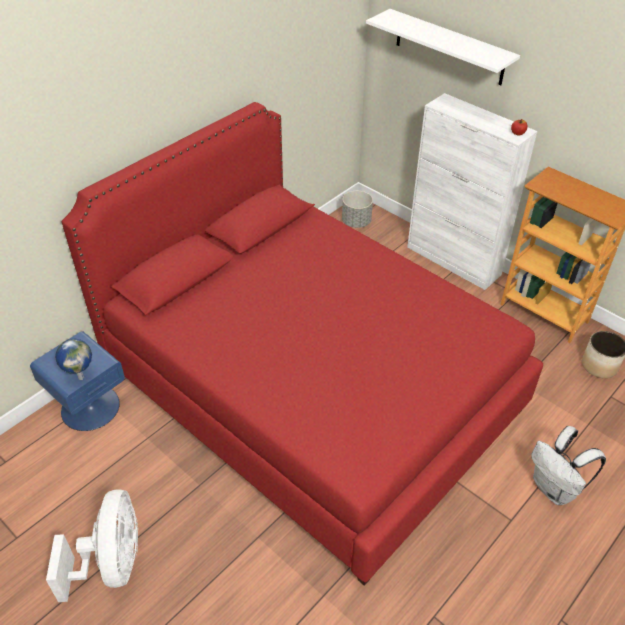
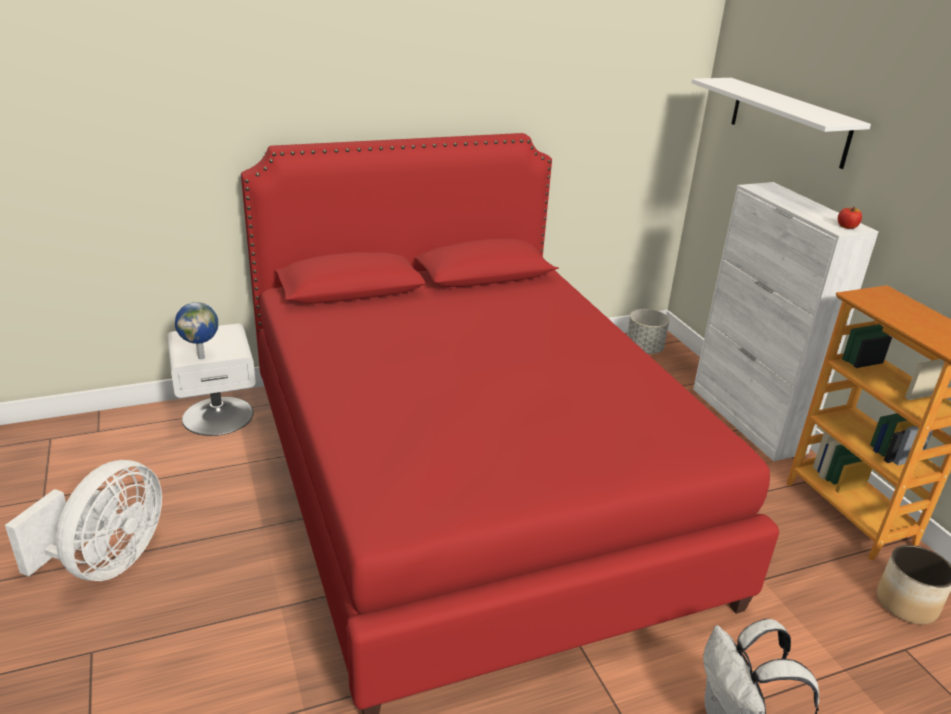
camera: 25 degrees right, 15 degrees down
(90, 407) = (218, 415): blue nightstand -> white nightstand

